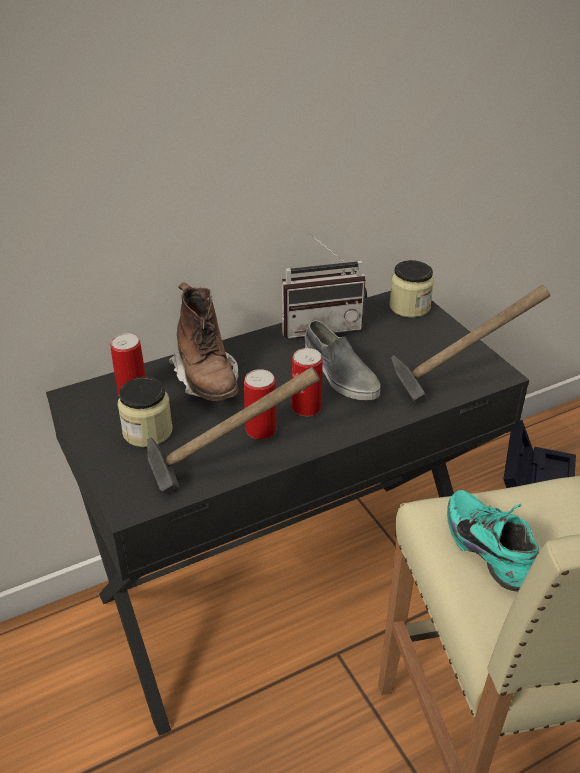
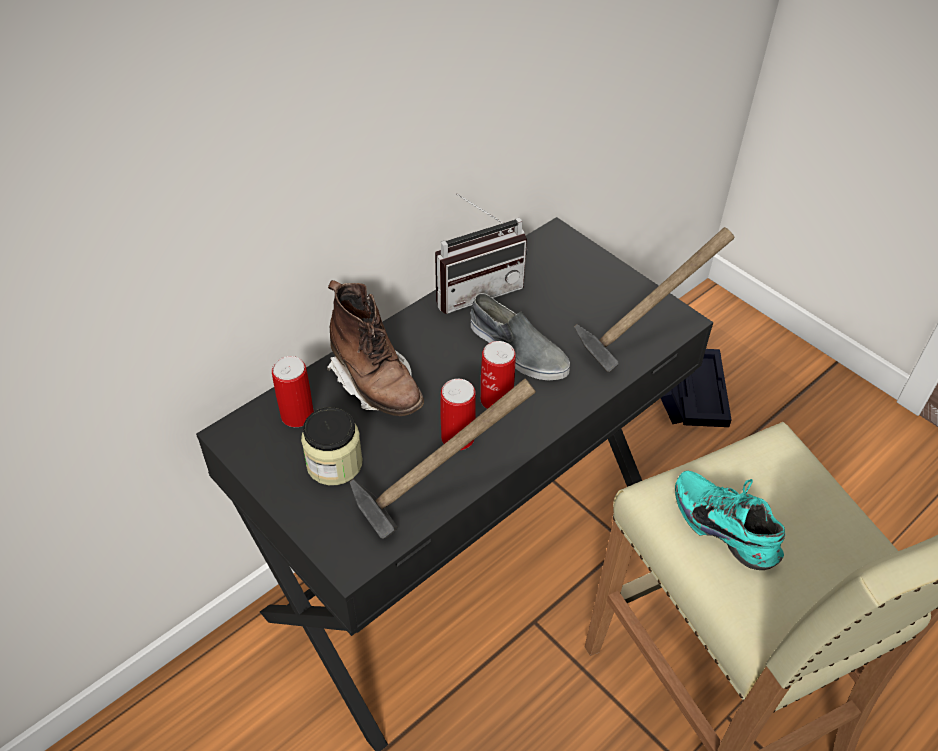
camera: 15 degrees left, 10 degrees up
(409, 307) = (563, 248): jar -> none

